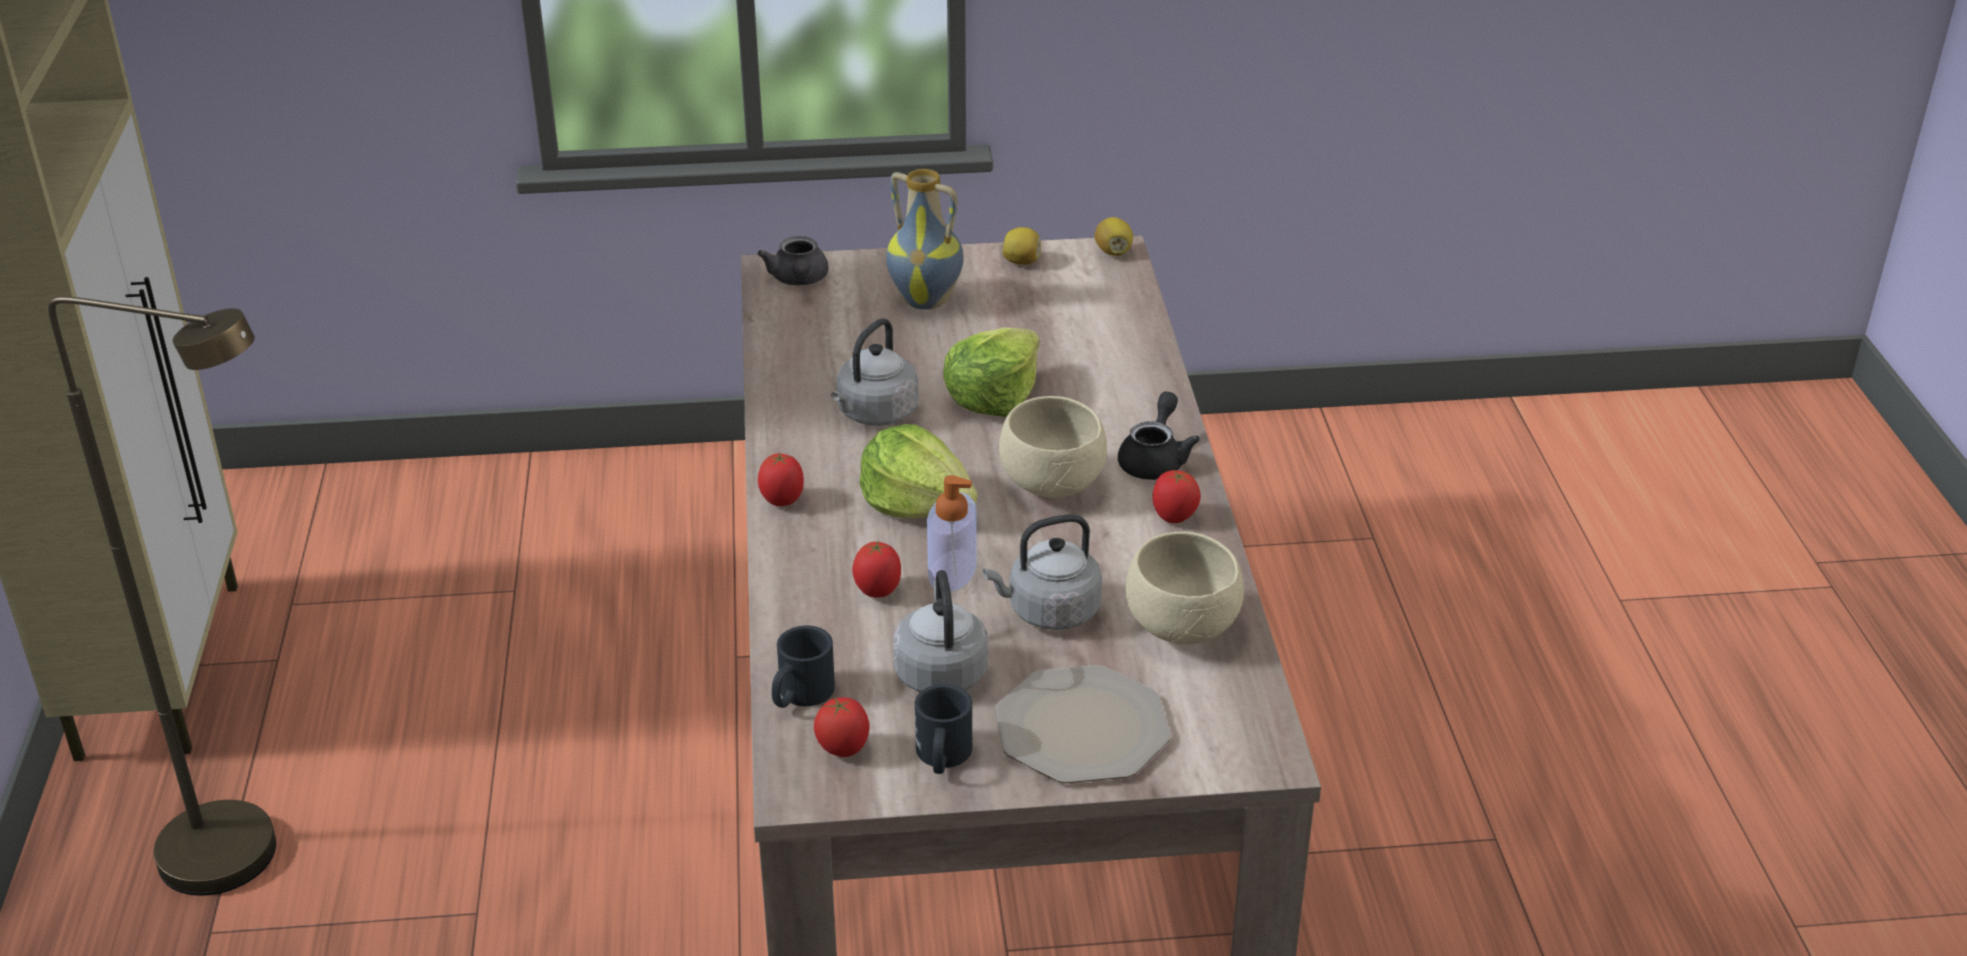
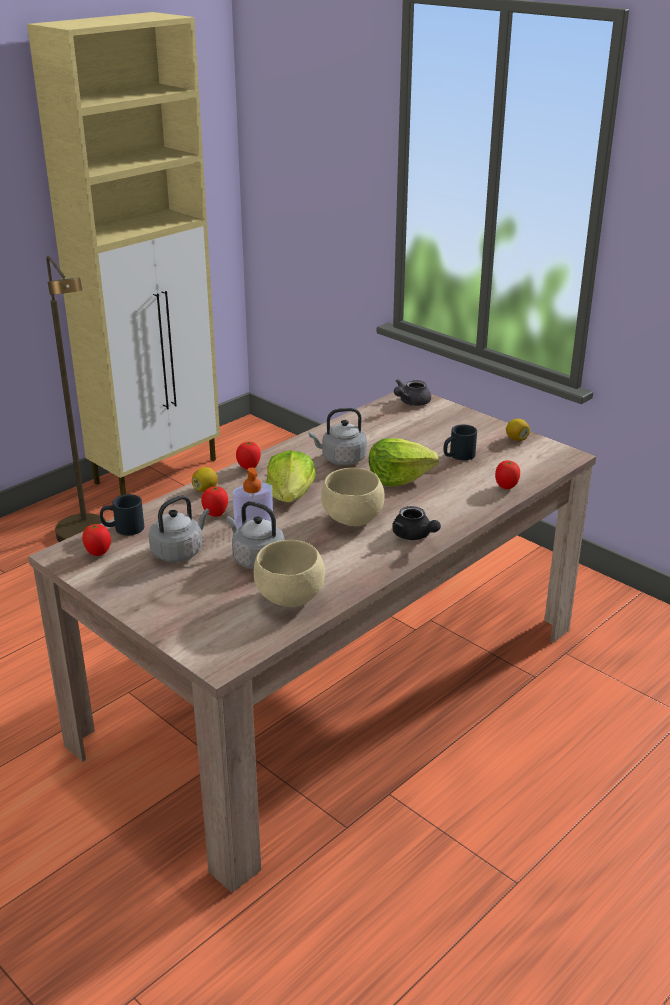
camera: 50 degrees right, 5 degrees down
(927, 300) = (446, 433): vase -> none
(942, 758) = (119, 578): black mug -> black mug (458, 456)
(1081, 726) = (182, 602): plate -> none
(1113, 252) = (567, 455): lemon -> lemon (205, 489)
(1155, 459) = (414, 536): black teapot -> black teapot turned 75 degrees clockwise
(1174, 518) = (375, 560): tomato -> tomato (506, 487)

